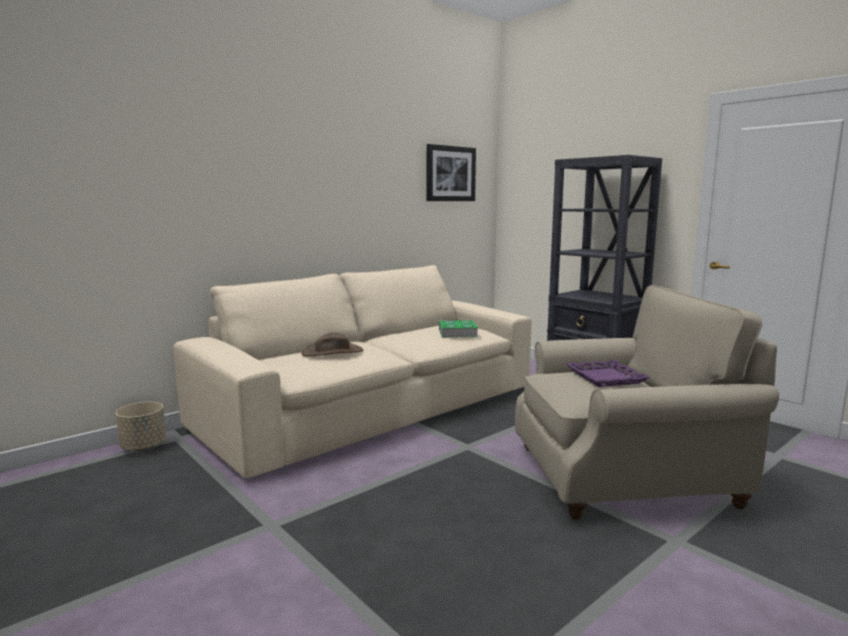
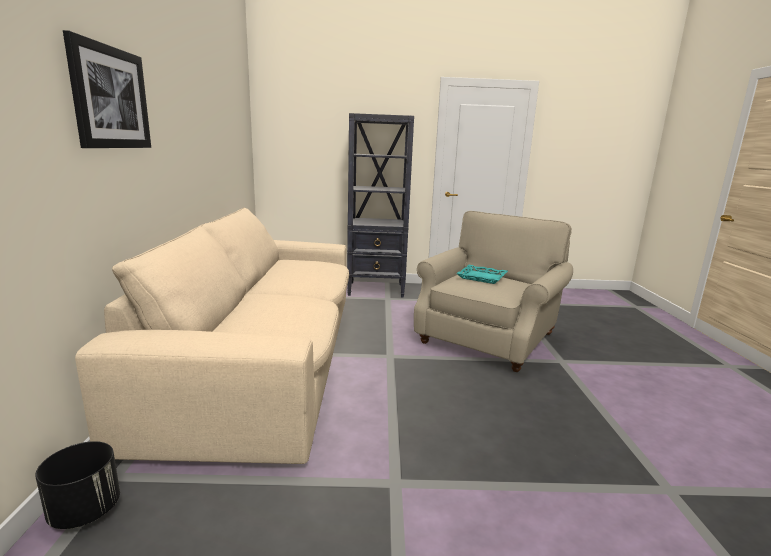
camera: 50 degrees left, 5 degrees up
(144, 446) = (85, 510): beige planter -> black planter
(333, 352) = (271, 309): brown hat -> none
(450, 174) = (232, 116): picture -> picture (110, 98)
(457, 333) = (317, 267): book -> none
(606, 378) = (482, 277): purple tray -> turquoise tray

